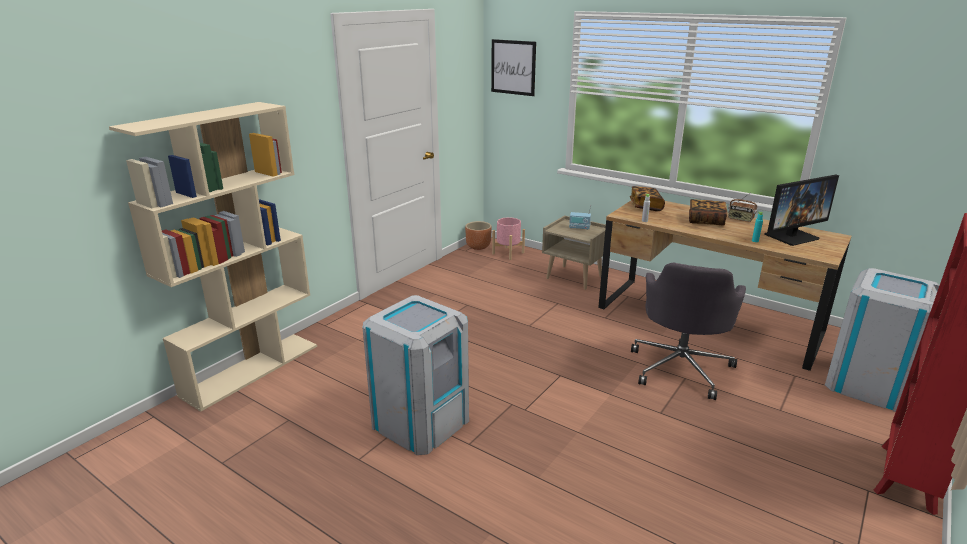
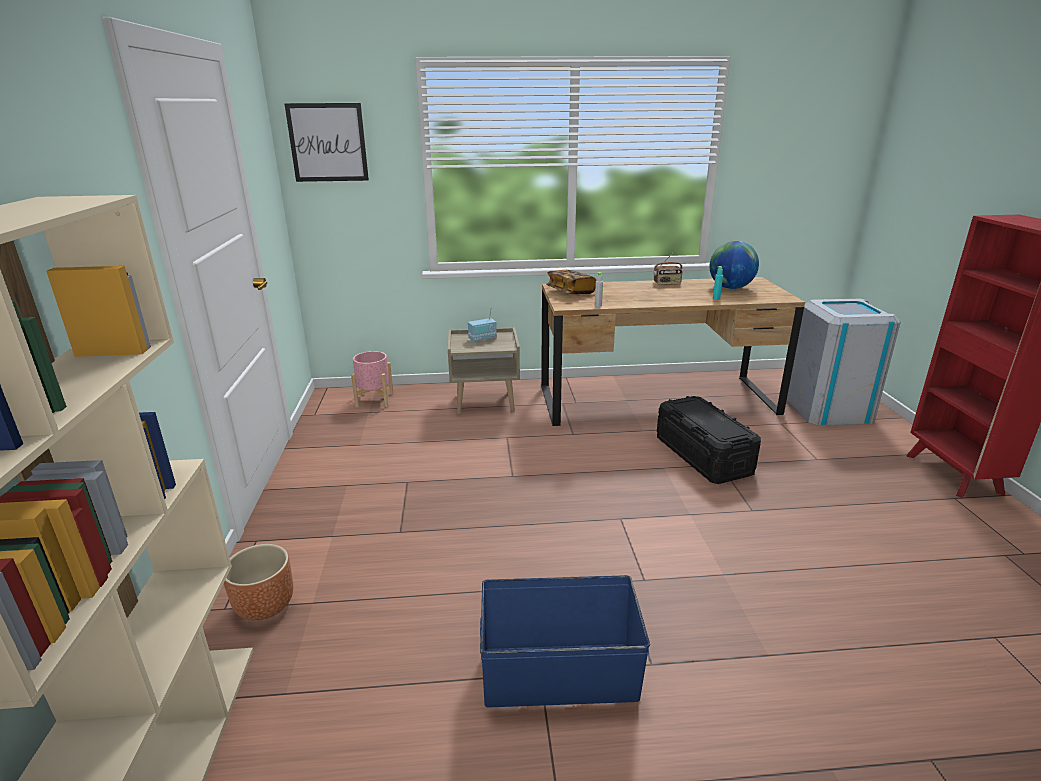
camera: 40 degrees left, 0 degrees up
(420, 421) = (558, 673): grey trash can -> blue storage box
(478, 246) = (326, 404): brown planter -> brown planter (265, 605)
(681, 368) = (703, 456): grey office chair -> black storage box
(706, 221) = (645, 292): book -> none
(791, 236) = (730, 288): monitor -> globe

